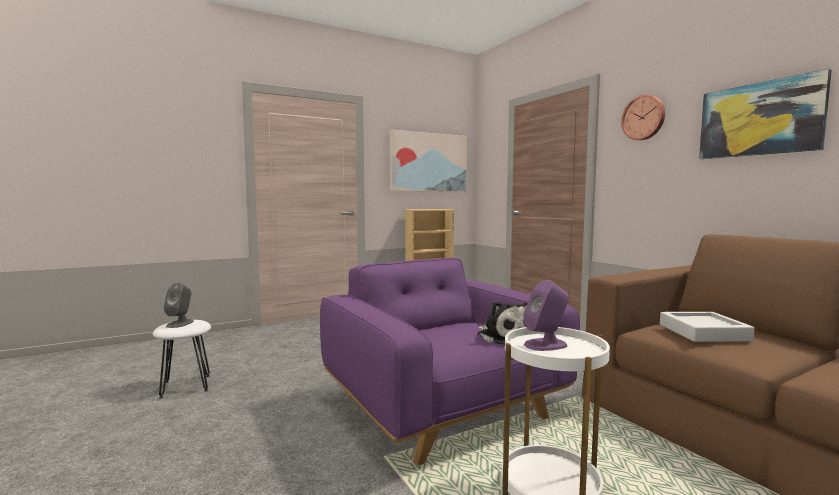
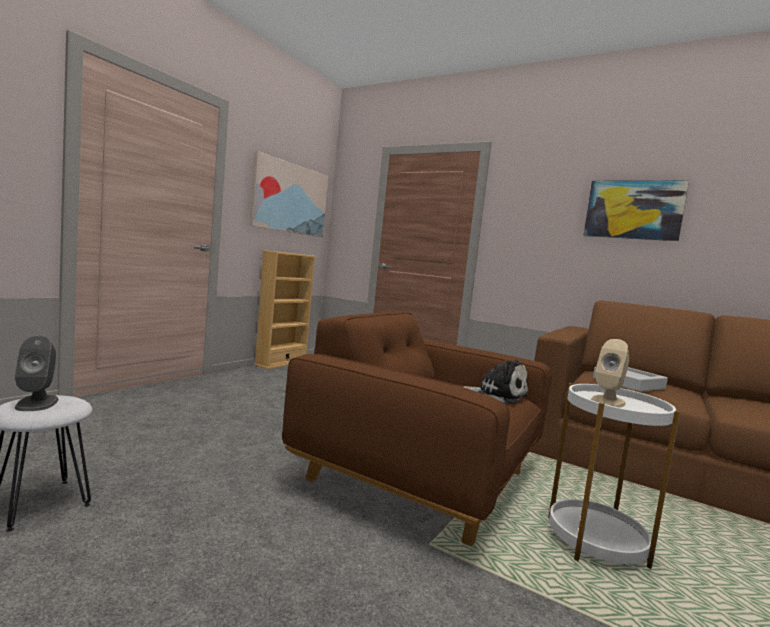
camera: 30 degrees left, 0 degrees up
(442, 406) = (421, 476): purple armchair -> brown armchair
(546, 344) = (608, 402): purple speaker -> beige speaker
(644, 118) = (534, 191): wall clock -> none

